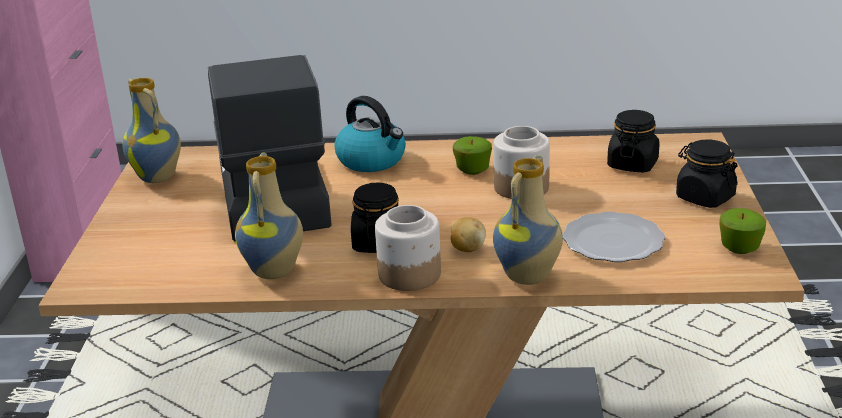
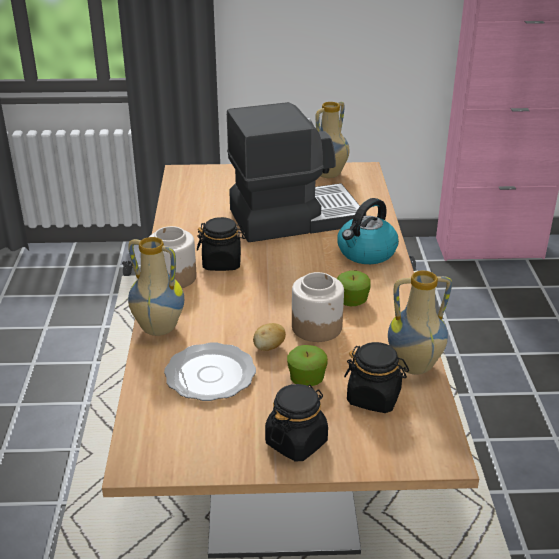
camera: 85 degrees right, 5 degrees up
(275, 272) = (187, 228): vase -> vase (414, 367)
(467, 249) = (207, 301): potato -> potato (269, 348)
(739, 248) = (187, 453): apple -> apple (306, 380)

